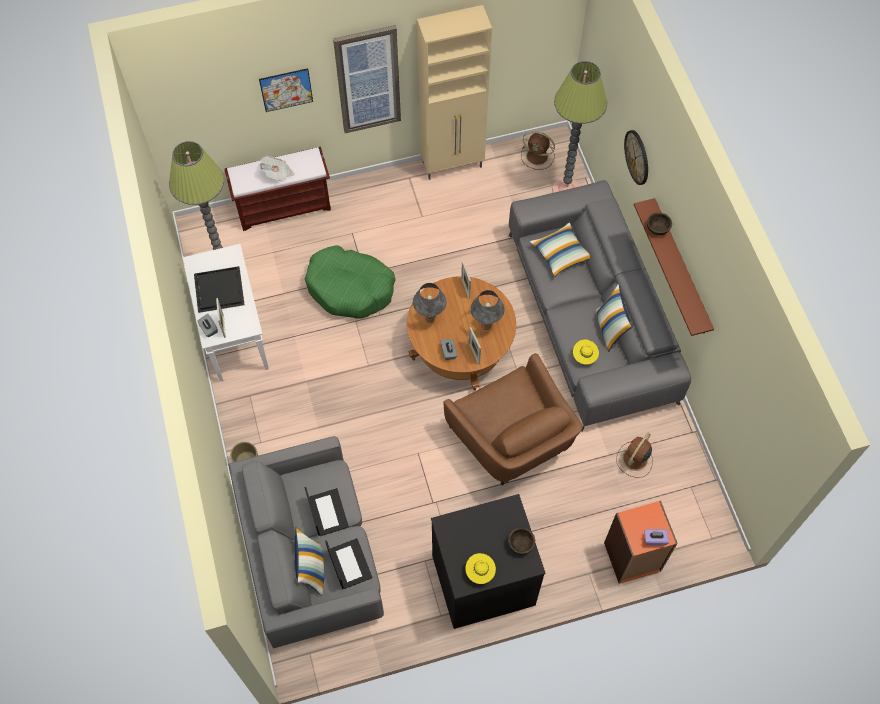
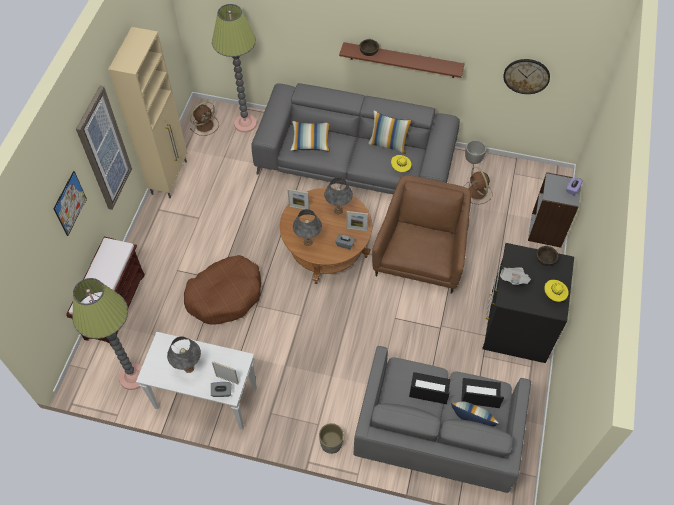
camera: 60 degrees left, 5 degrees down
(218, 289) = (188, 368): black tray -> grey table lamp
(278, 173) = (106, 277): newspaper -> newspaper (514, 279)
(350, 288) = (225, 295): green dog bed -> brown dog bed
(512, 440) = (421, 254): brown armchair -> brown armchair turned 75 degrees counterclockwise
(632, 557) = (546, 230): orange bookcase -> grey bookcase
(637, 157) = (304, 34): wall clock -> wall clock (526, 76)
(680, 434) = (473, 159): none -> planter

